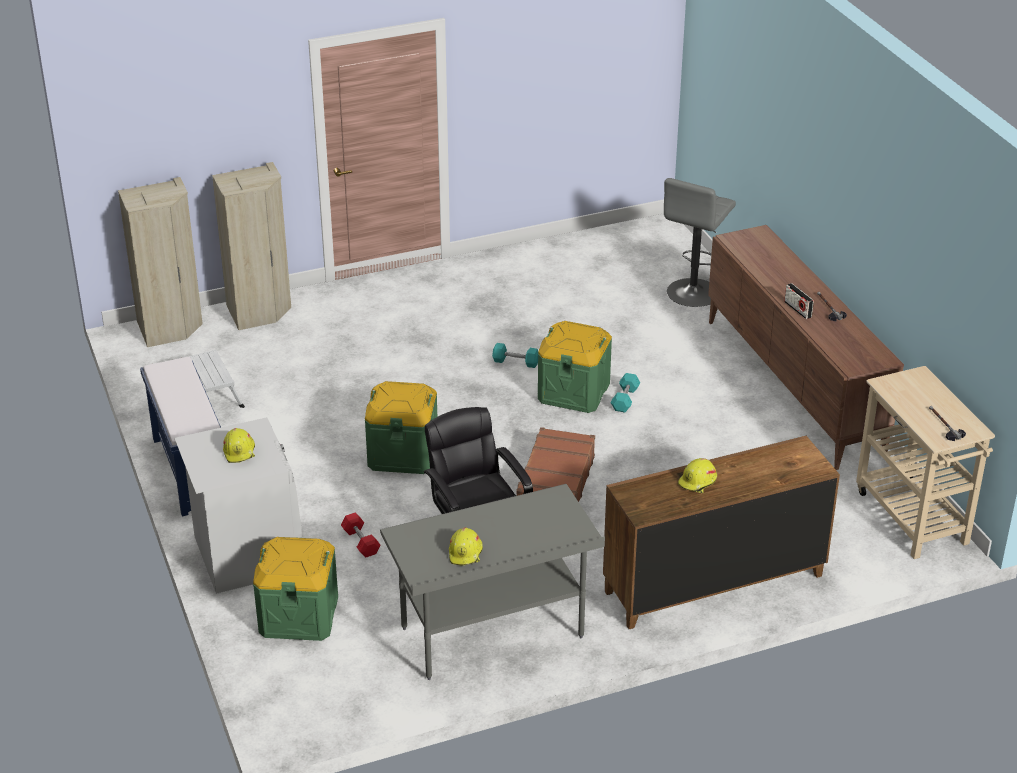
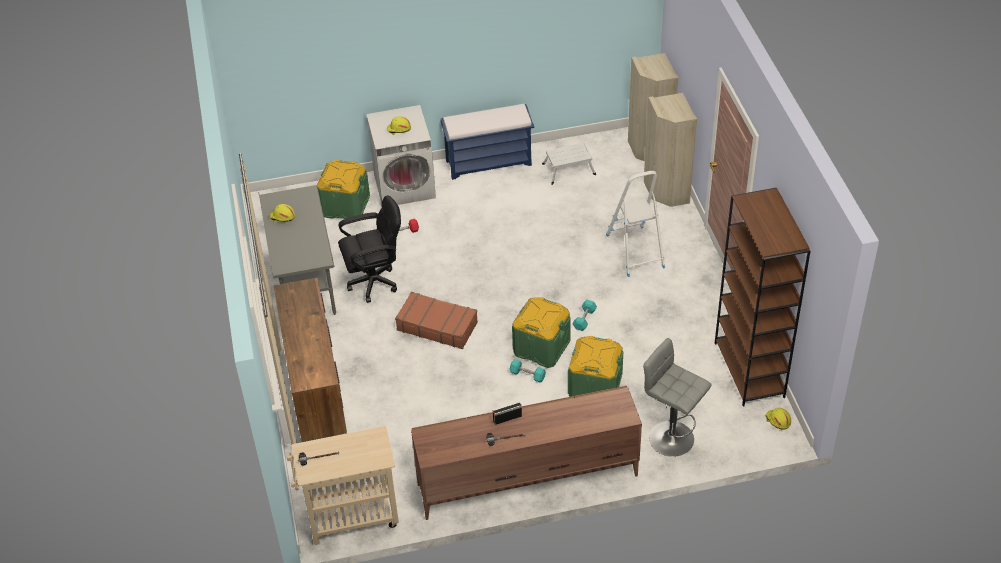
camera: 100 degrees right, 10 degrees up
(379, 331) = (634, 250): none -> white step ladder
(403, 453) = (486, 255): green storage box -> green storage box (595, 386)
(573, 247) = (749, 370): none -> brown bookcase
(698, 482) = (306, 320): yellow hard hat -> yellow hard hat (778, 421)

